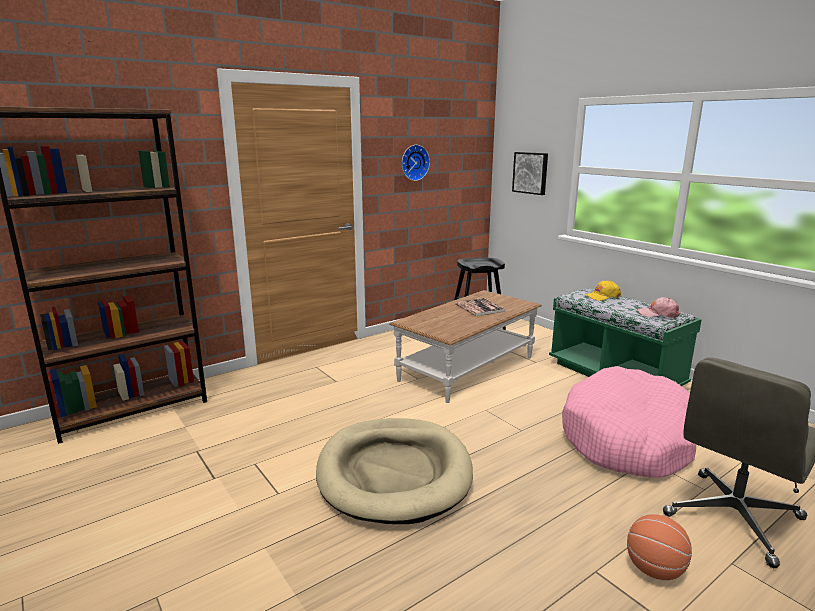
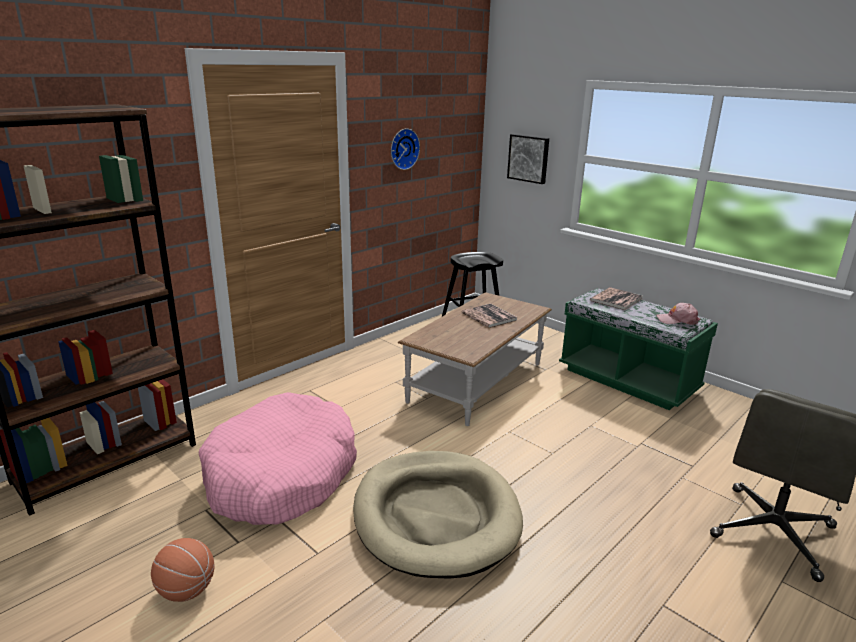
camera: 10 degrees left, 5 degrees up
(602, 296) = (616, 299): yellow cap -> book
(628, 438) = (658, 454): pink dog bed -> pink dog bed (281, 475)
(655, 569) = (716, 596): basketball -> basketball (187, 590)

